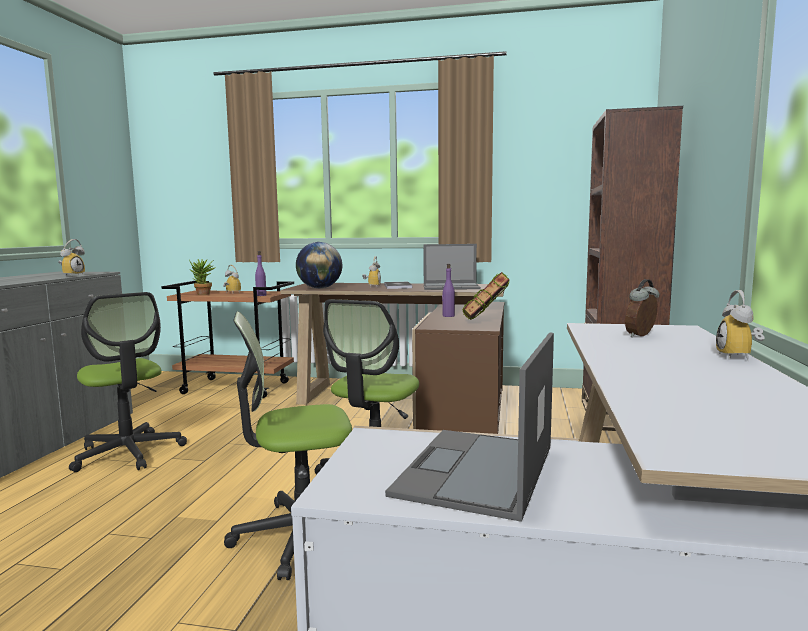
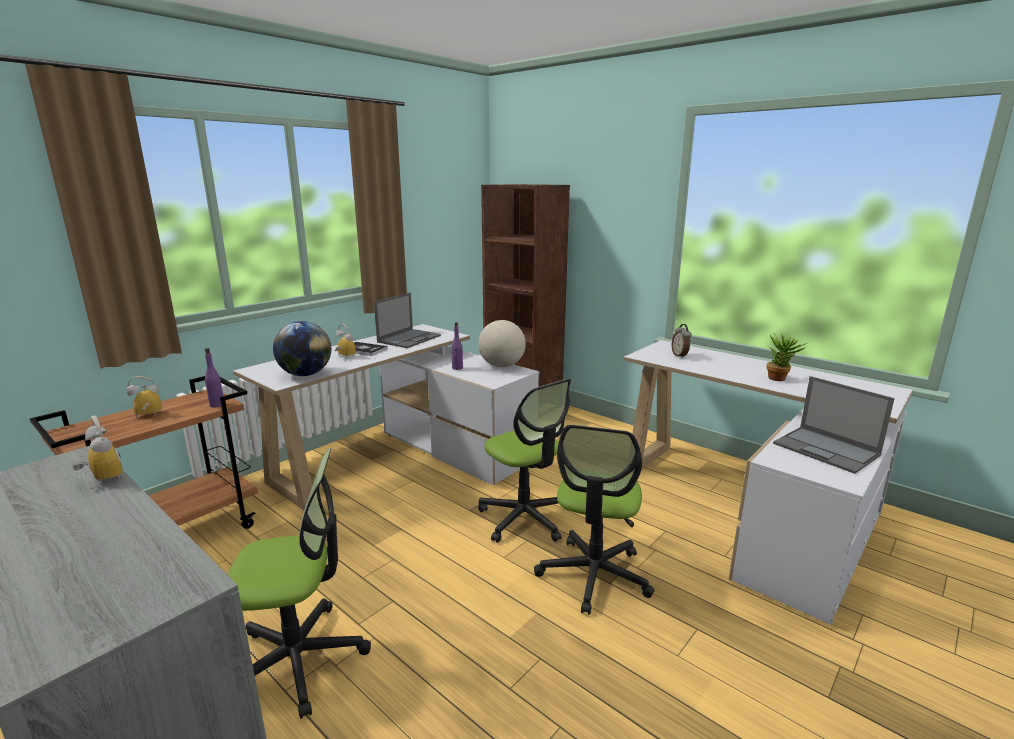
camera: 60 degrees left, 10 degrees up
(203, 294) = (115, 432): potted plant -> potted plant (780, 379)
(413, 406) = (404, 458): brown desk -> white desk
(485, 322) = (502, 366): book -> globe
(740, 357) = (742, 358): alarm clock -> none

